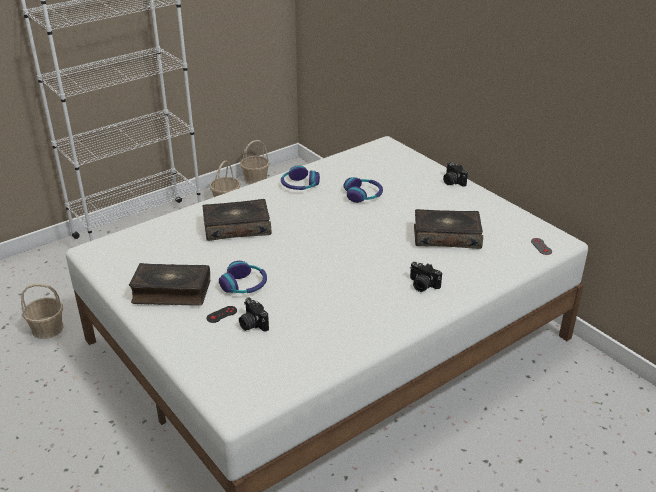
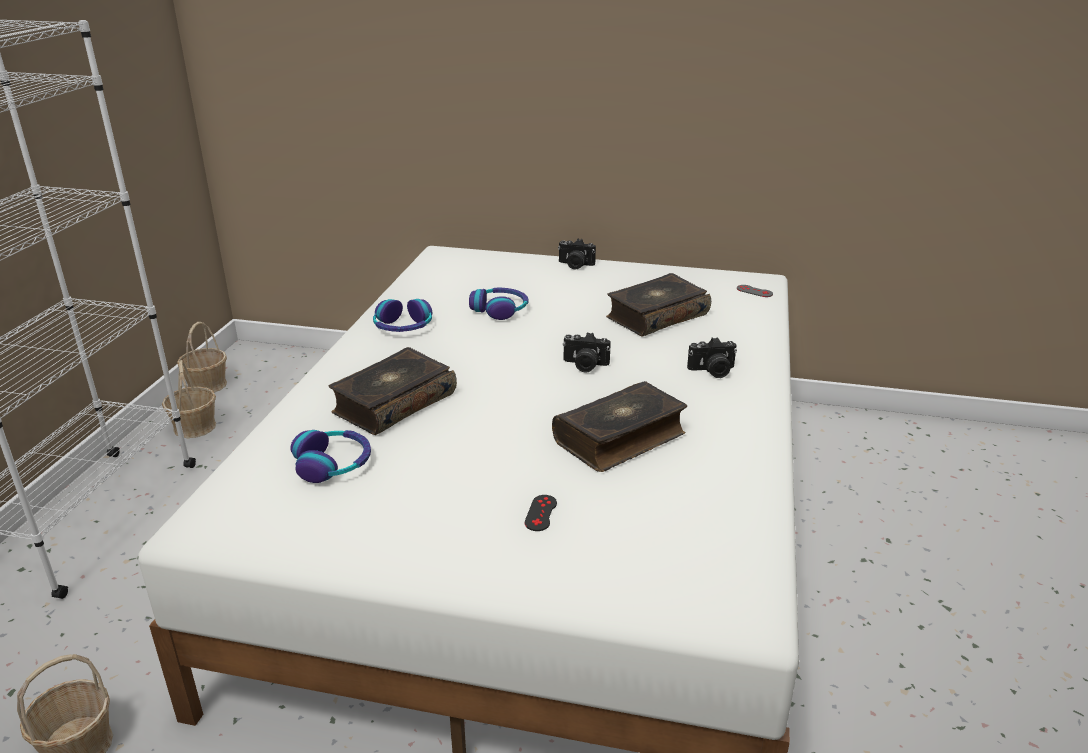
camera: 40 degrees left, 5 degrees down
(171, 292) = (423, 522): book -> book (621, 438)
(244, 285) = (514, 464): headphones -> headphones (333, 464)
(252, 324) = (599, 504): camera -> camera (584, 365)

